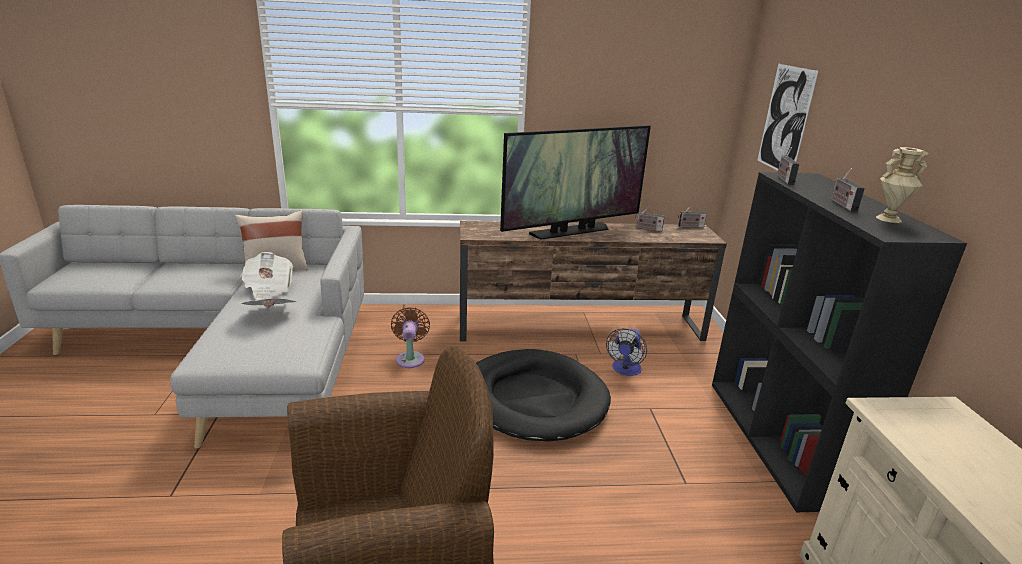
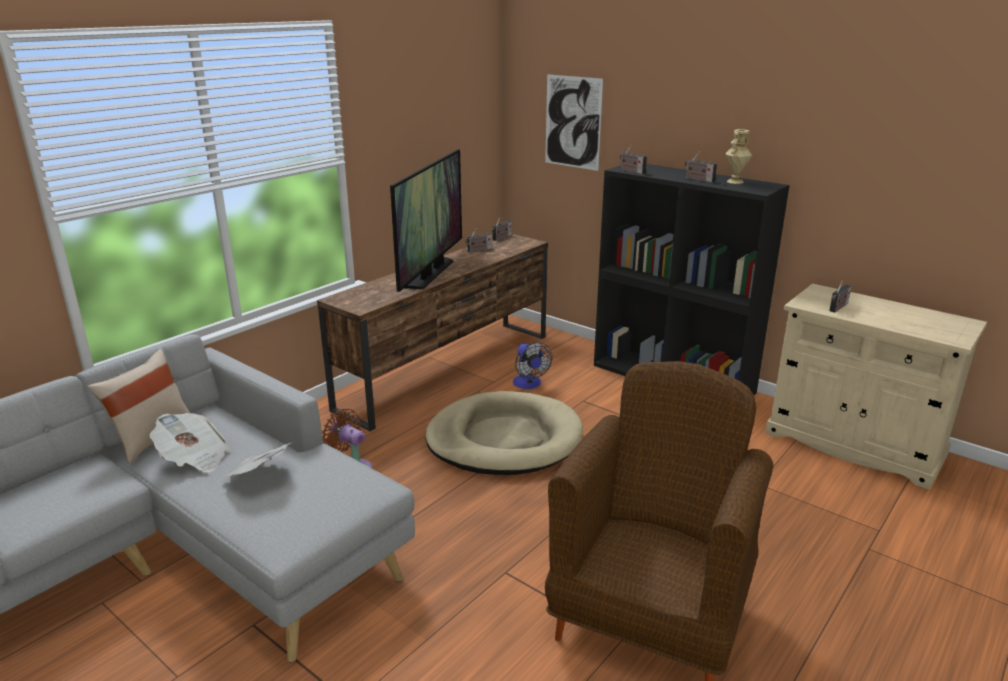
camera: 45 degrees left, 0 degrees up
(533, 399) = (504, 439): black dog bed -> beige dog bed
(927, 439) = (838, 308): none -> radio

